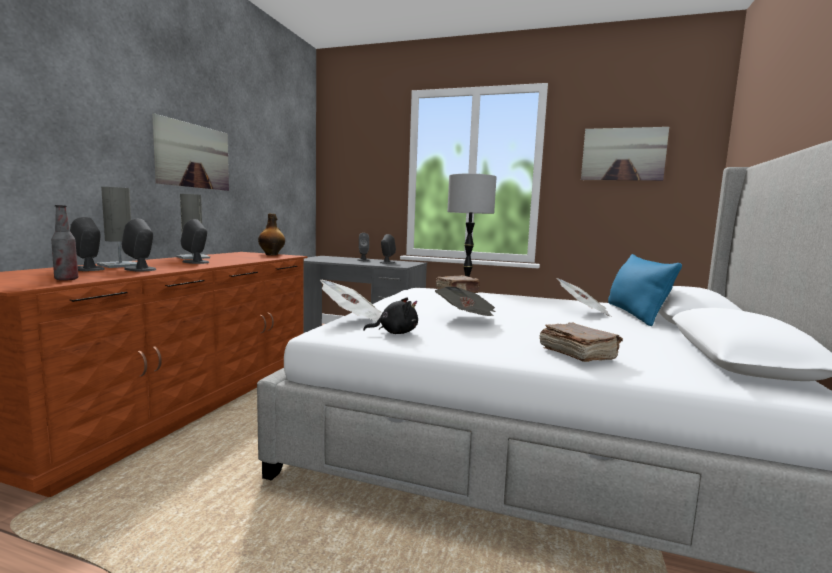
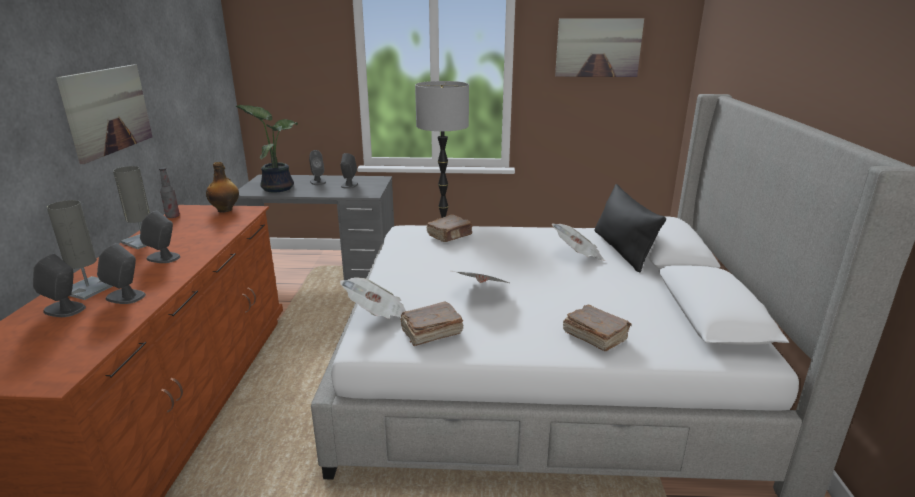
camera: 15 degrees left, 15 degrees up
(66, 279) = (80, 347): bottle -> bottle (172, 216)
(328, 259) = (277, 188): none -> potted plant
(395, 333) = (430, 333): black plush toy -> brown book
(635, 314) = (622, 250): blue pillow -> black pillow

